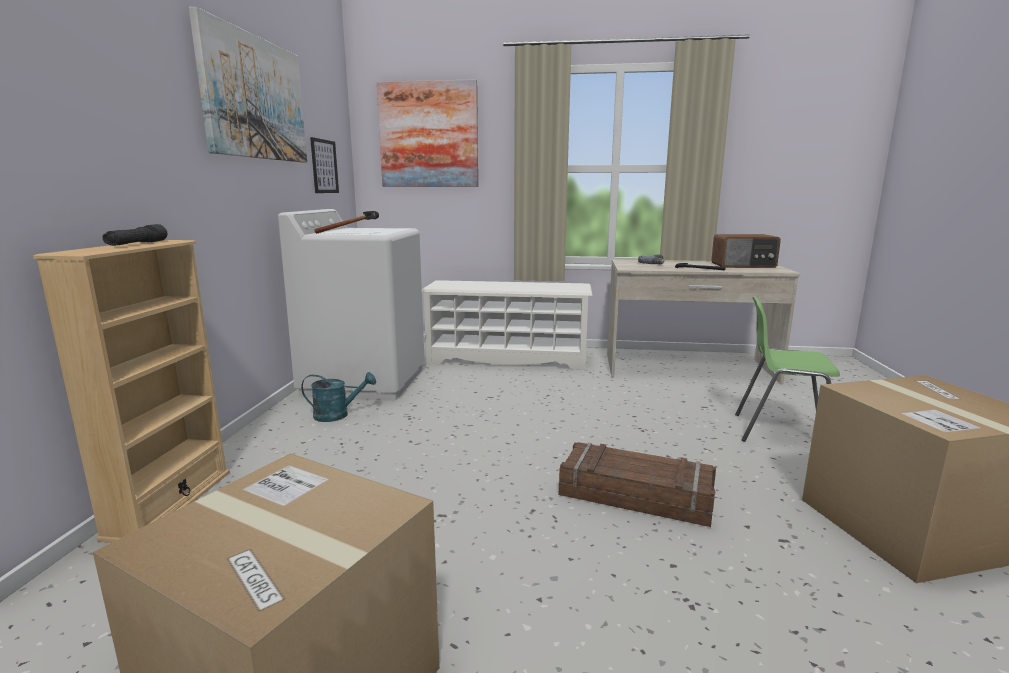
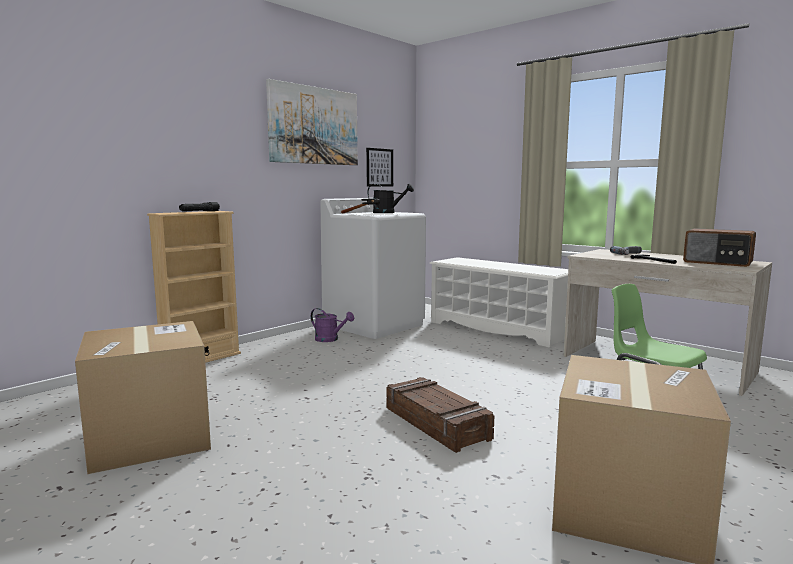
camera: 35 degrees right, 5 degrees down
(338, 415) = (330, 339): turquoise watering can -> purple watering can
(371, 229) = (388, 212): none -> black watering can
(428, 135) = (465, 141): picture -> none

